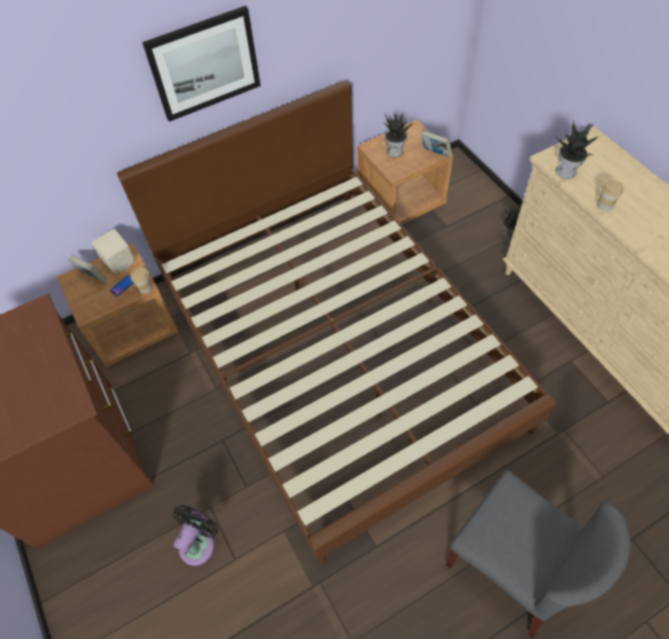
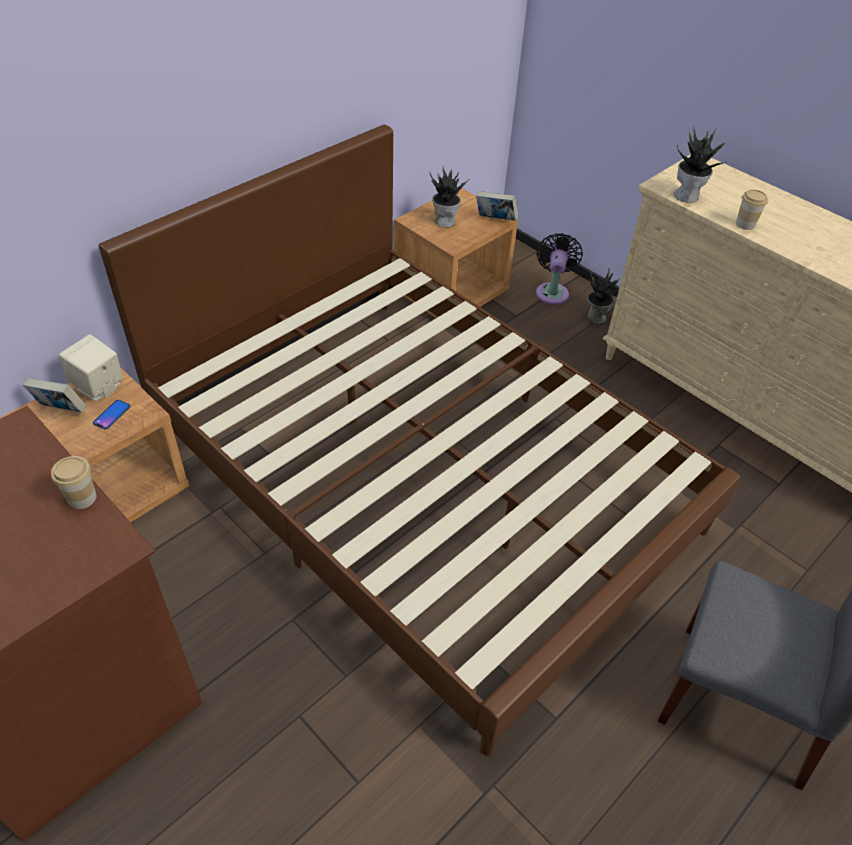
camera: 20 degrees left, 10 degrees down
(145, 288) = (148, 413): cup -> cup (82, 498)
(199, 543) = (296, 771): black fan -> black fan (552, 291)
(204, 64) = (218, 87): picture -> none

